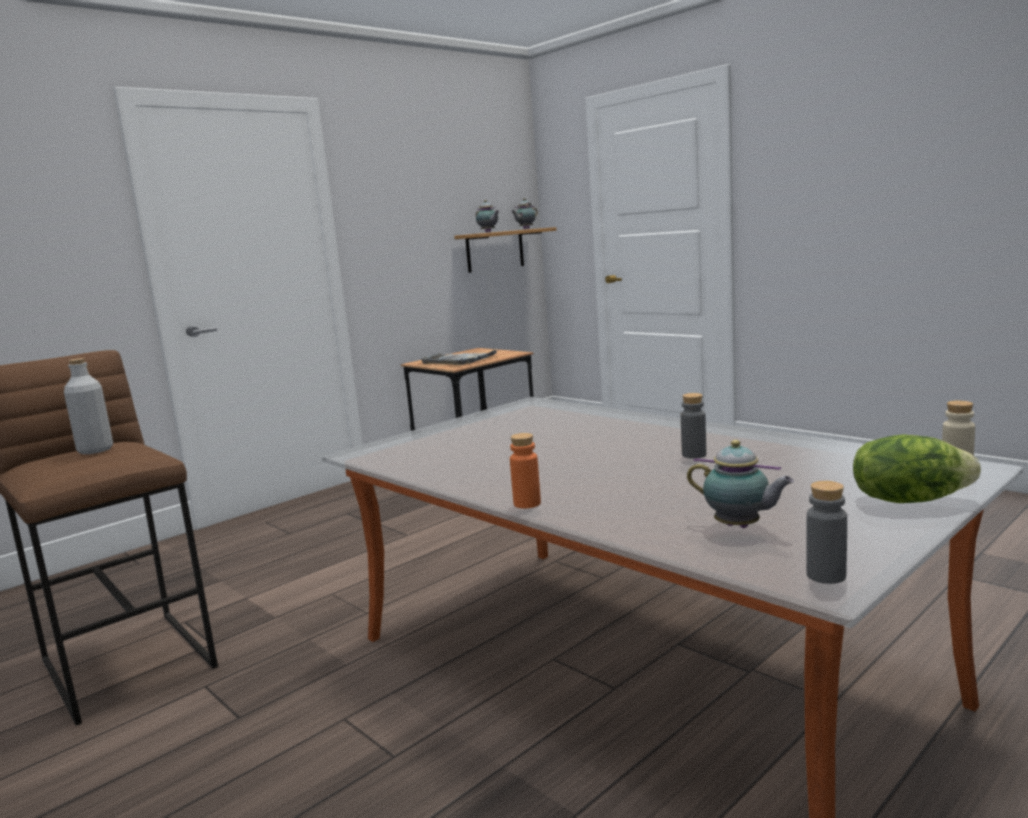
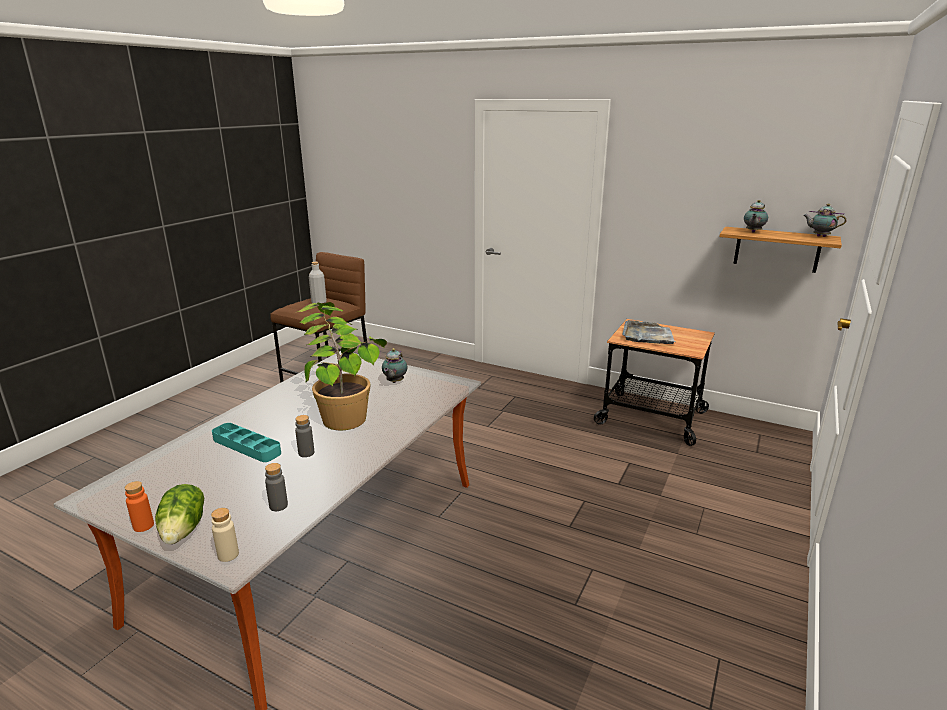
camera: 70 degrees right, 10 degrees up
(527, 503) = (236, 413): orange bottle -> orange bottle (143, 526)
(564, 445) = (341, 409): none -> potted plant
(659, 487) = (246, 446): none -> turquoise tray
(740, 527) = (170, 473): teapot -> teapot (394, 382)
(826, 576) = (96, 497): grey bottle -> grey bottle (278, 506)

